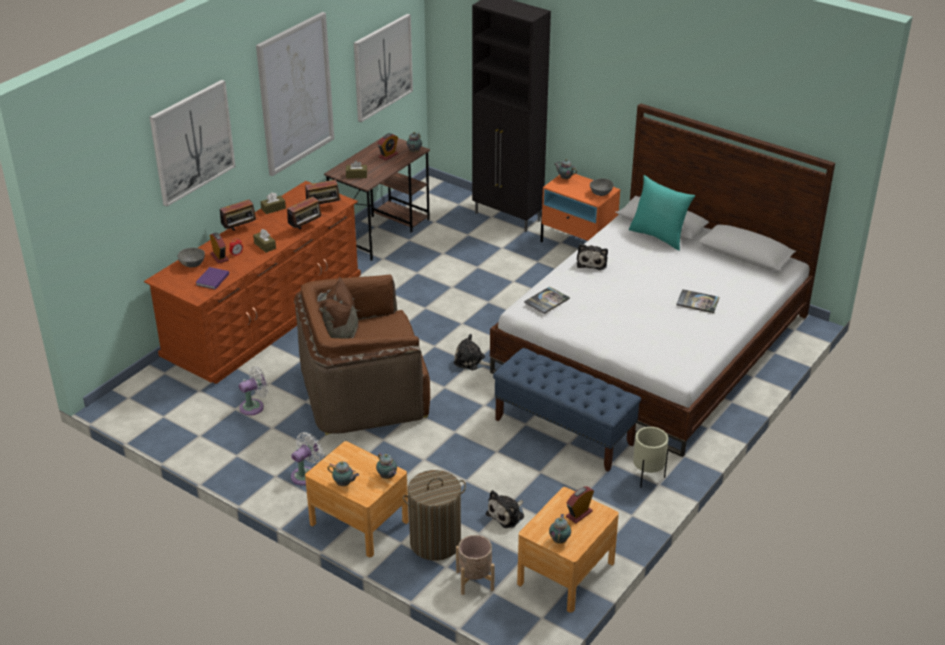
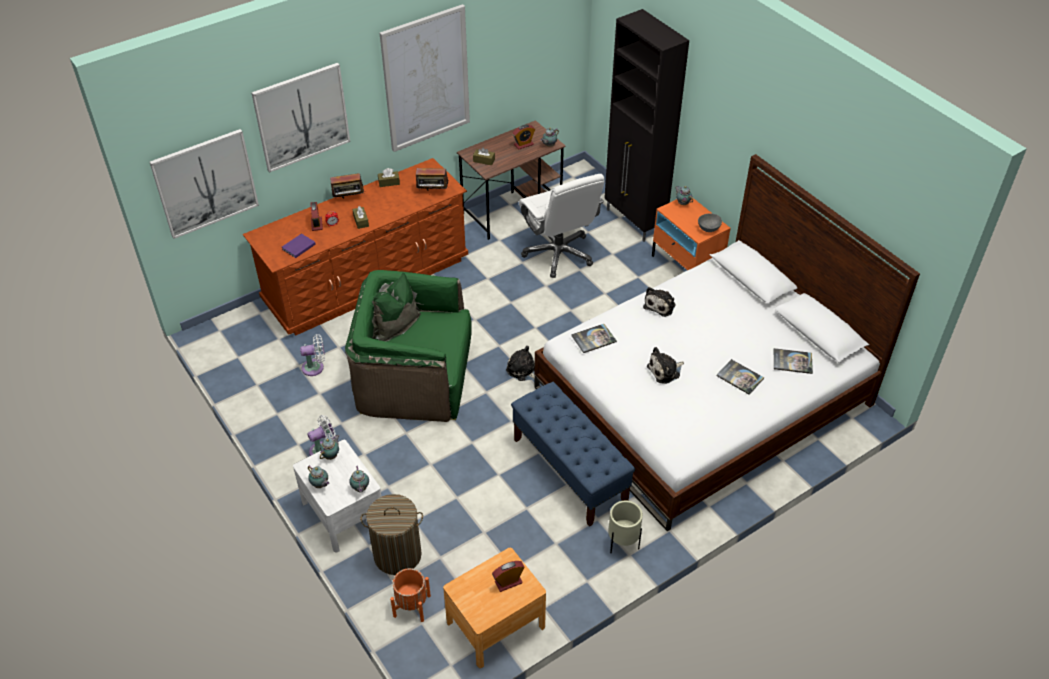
camera: 20 degrees right, 10 degrees up
(192, 264) = (290, 226): grey bowl -> none
(306, 228) = (406, 210): radio -> none
(359, 522) = (343, 513): brown nightstand -> white nightstand
(364, 391) = (414, 376): brown armchair -> green armchair
(382, 67) = (534, 58): picture -> picture (205, 183)
(449, 258) = (559, 253): none -> white office chair
(475, 580) = (412, 605): beige planter -> orange planter
(507, 514) = (474, 545): plush toy -> plush toy (665, 371)
(560, 539) = (476, 605): teapot -> teapot (331, 455)
(658, 236) = (741, 291): turquoise pillow -> none
(736, 280) = (792, 361): none -> book

